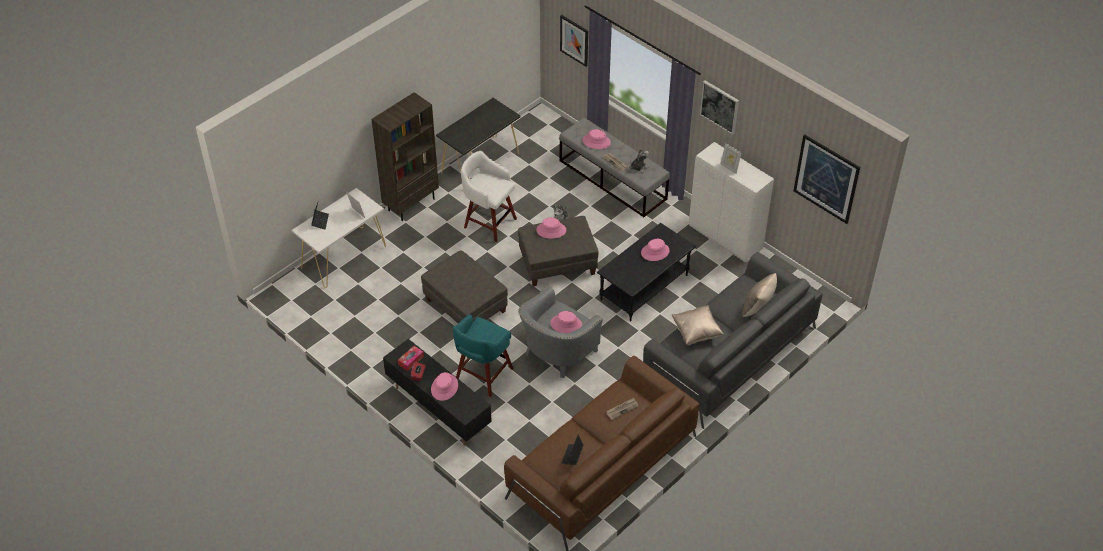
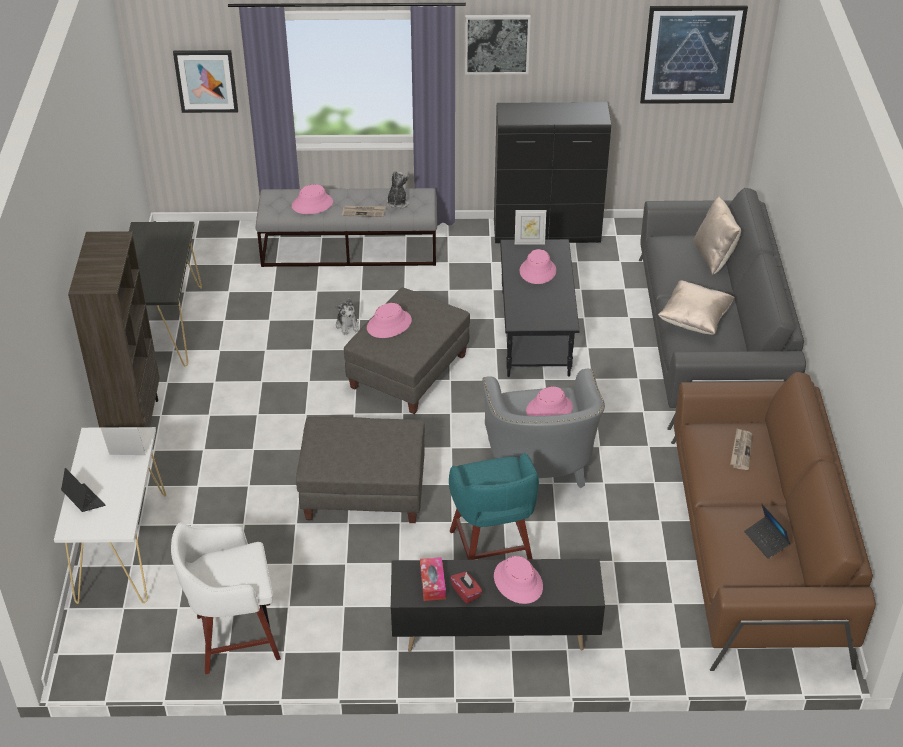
camera: 45 degrees left, 5 degrees down
(489, 222) = (264, 382): white stool -> white stool (234, 637)
(725, 238) = (547, 233): white cabinet -> black cabinet
(729, 167) = (549, 117): picture frame -> picture frame (529, 242)

